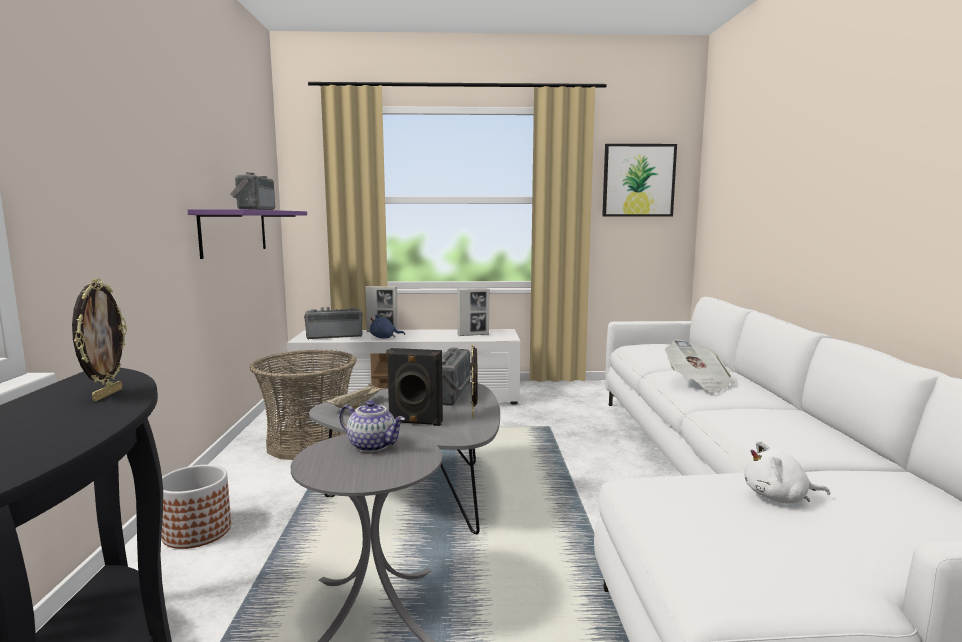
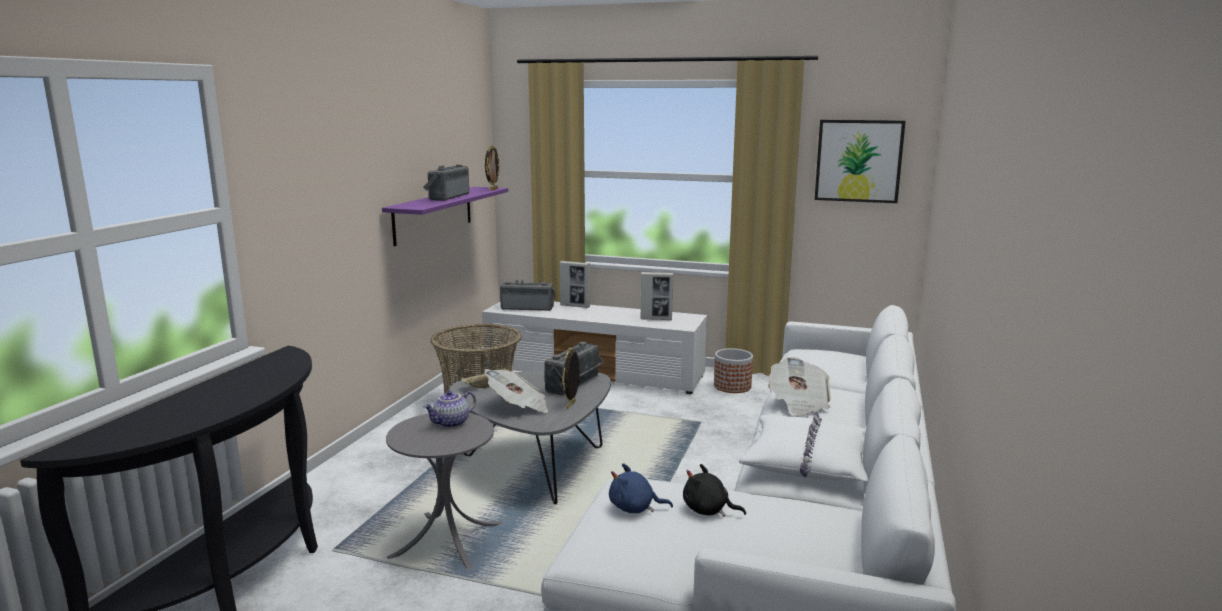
camera: 20 degrees right, 5 degrees up
(106, 394) = (279, 371): picture frame -> picture frame (493, 189)
(197, 532) = (365, 465): planter -> planter (732, 386)
(373, 445) = (451, 423): teapot -> teapot turned 90 degrees clockwise
(384, 338) = (569, 314): blue plush toy -> blue plush toy (635, 508)
(415, 422) = (518, 407): black speaker -> newspaper
(779, 498) = (708, 510): white plush toy -> black plush toy
(785, 430) = (807, 461): none -> white pillow

